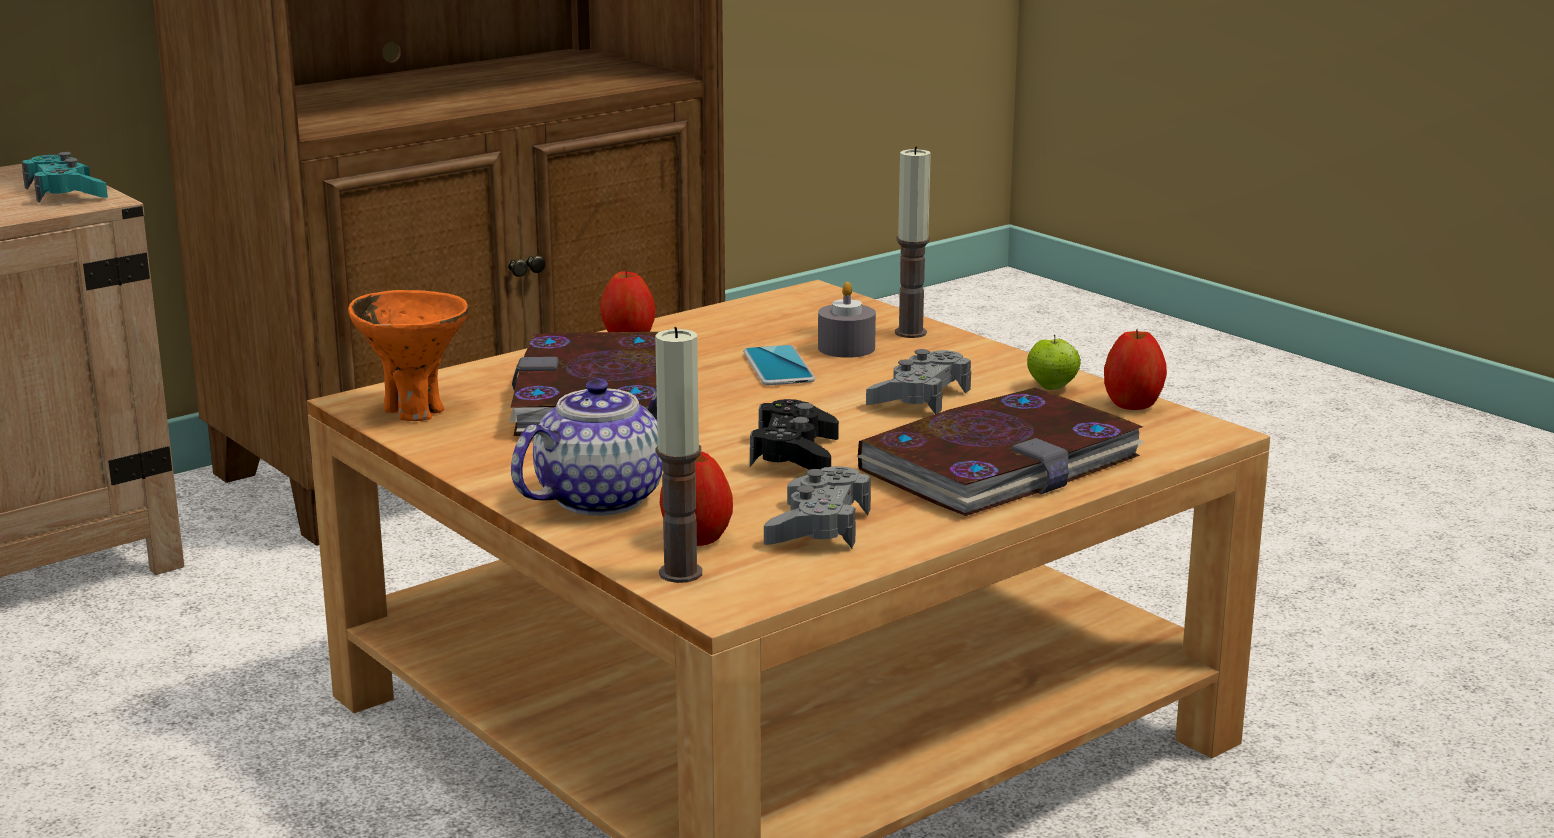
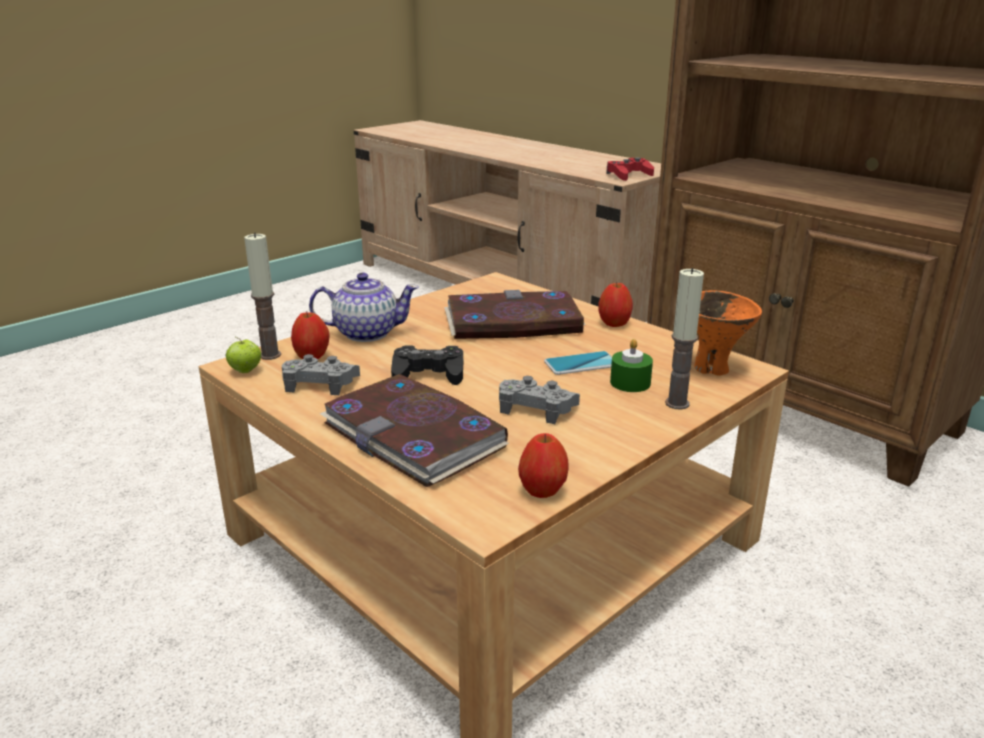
camera: 85 degrees right, 5 degrees up
(65, 193) = (628, 175): turquoise game controller -> red game controller
(414, 411) = (483, 290): orange bowl -> orange bowl (712, 367)
(598, 499) = (366, 333): teapot -> teapot turned 45 degrees counterclockwise
(846, 348) = (630, 383): grey candle -> green candle
(1052, 387) = (573, 457): apple -> apple (245, 371)

